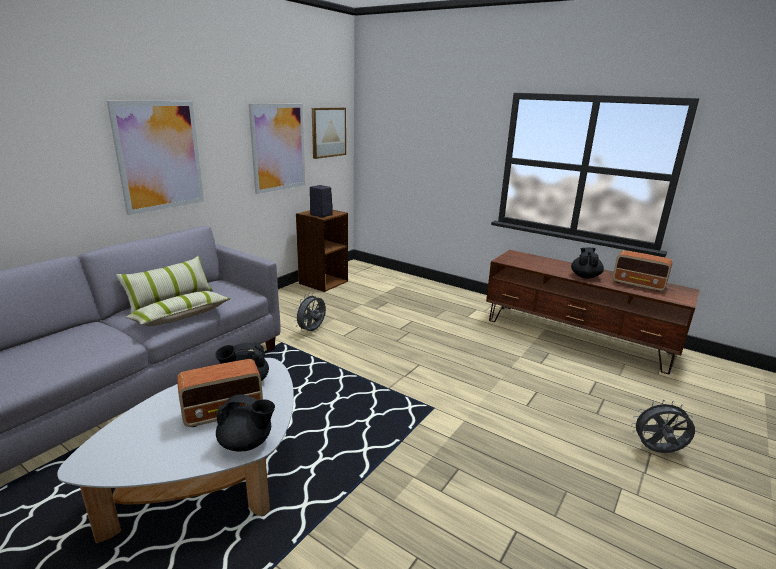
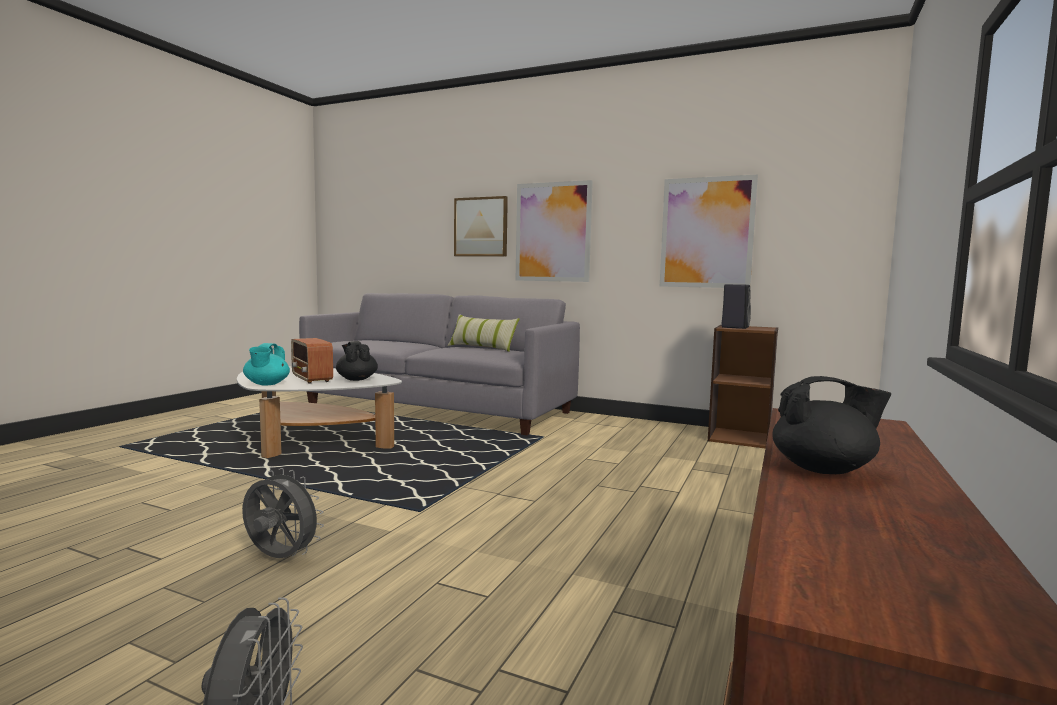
camera: 80 degrees right, 15 degrees down
(181, 317) = (448, 352): pillow -> none
(246, 443) = (266, 384): black teapot -> turquoise teapot
(312, 331) = (584, 445): grey fan -> grey fan (279, 558)
(328, 132) = (818, 215): picture -> picture (481, 227)
(639, 285) = (879, 534): radio -> none

